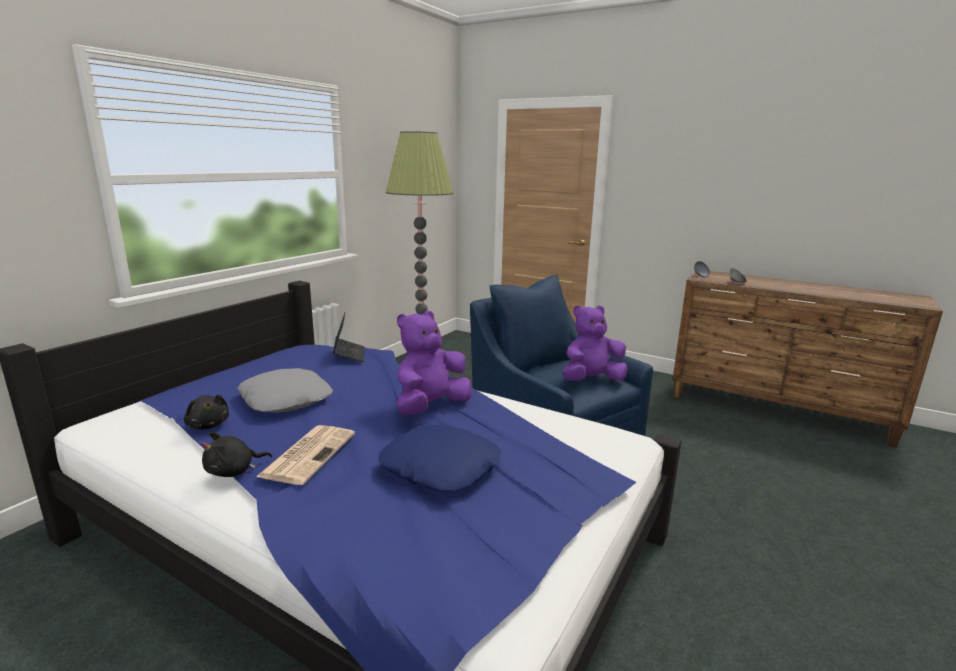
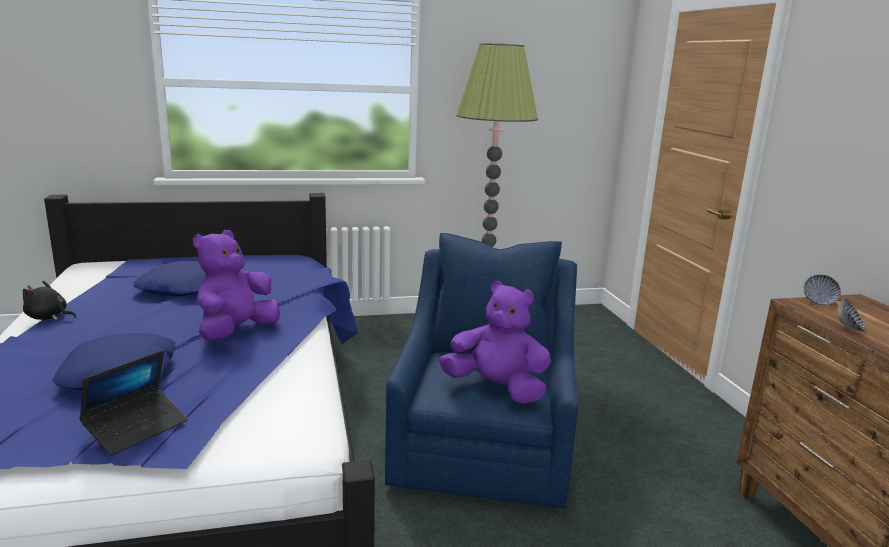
camera: 45 degrees right, 0 degrees up
(208, 425) = (110, 286): black plush toy -> none
(286, 399) = (183, 288): grey pillow -> blue pillow
(309, 454) = (91, 325): newspaper -> none
(349, 354) = (299, 272): laptop -> laptop (136, 428)
(430, 407) = (236, 332): purple plush toy -> purple plush toy turned 60 degrees counterclockwise

